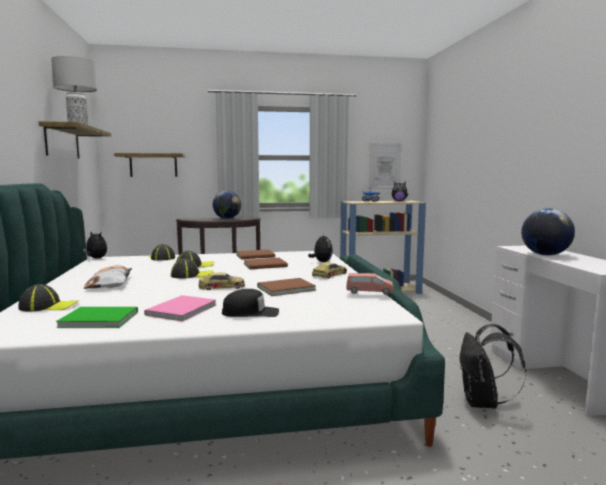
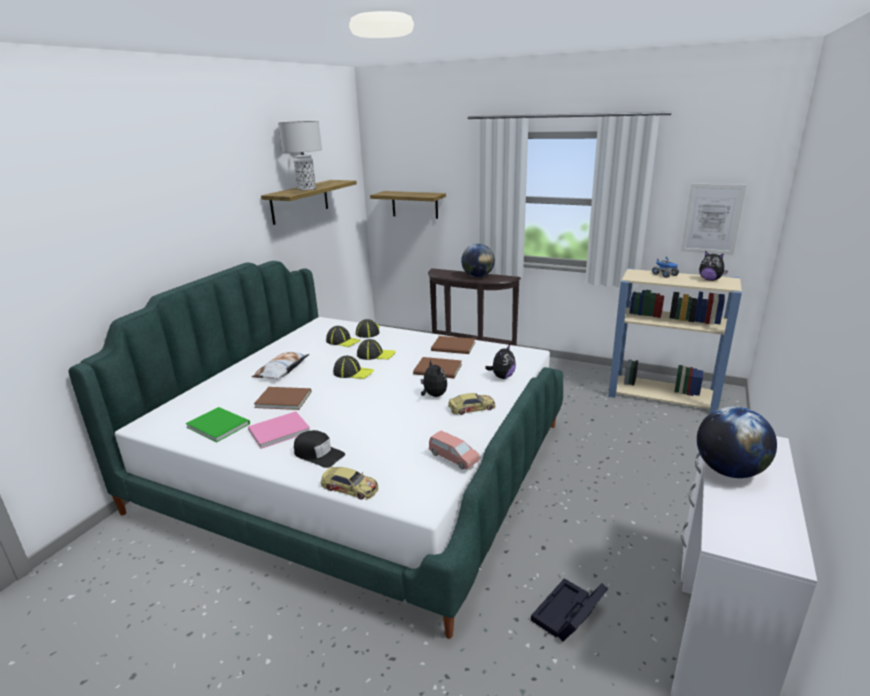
camera: 35 degrees right, 15 degrees up
(49, 306) = (211, 395): cap -> cap (343, 341)
(96, 258) = (319, 321): plush toy -> plush toy (433, 395)
(222, 287) = (350, 402): toy car -> toy car (350, 487)
(284, 288) = (395, 421): brown book -> brown book (282, 399)
(483, 403) = (568, 615): black backpack -> black storage box

